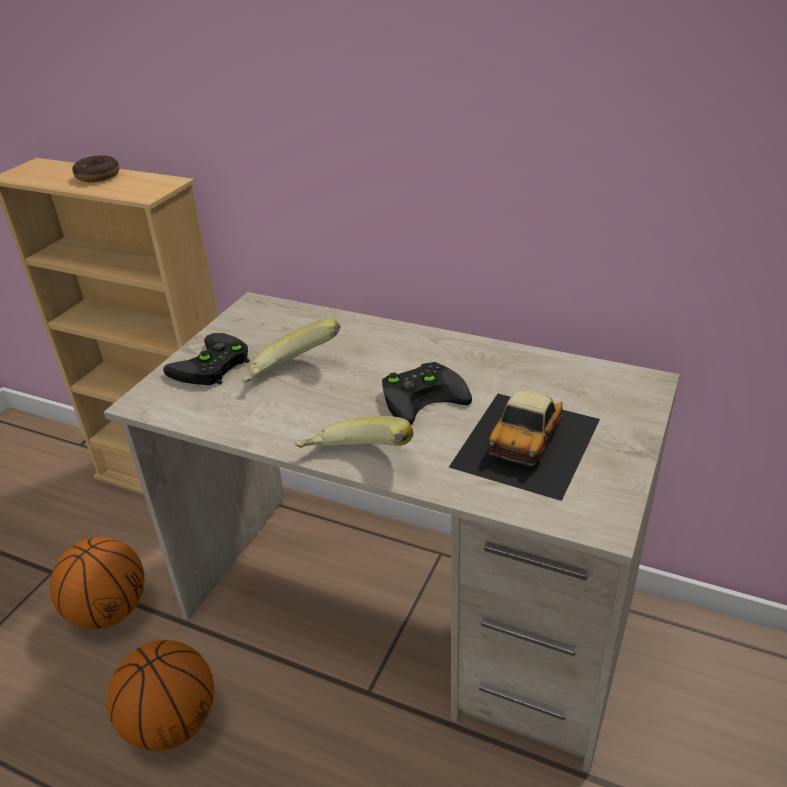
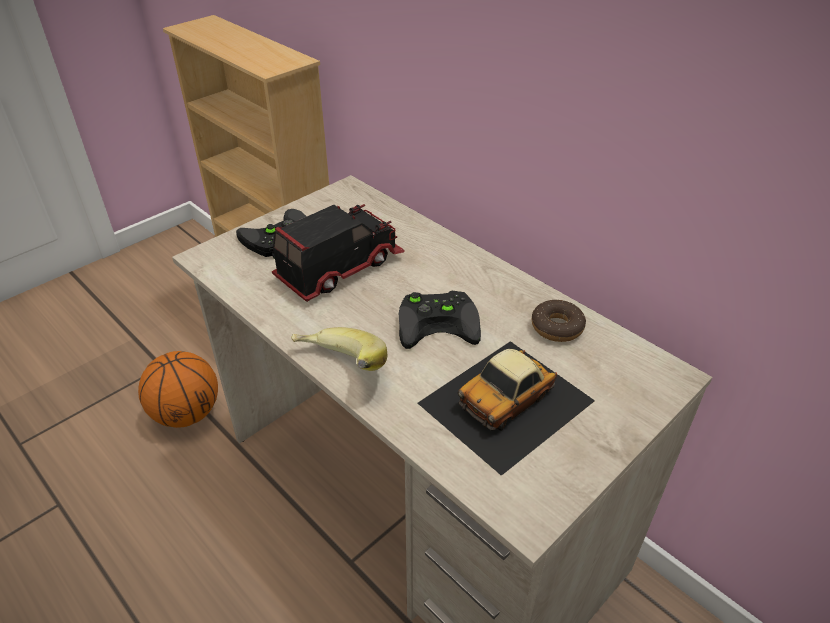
camera: 20 degrees right, 5 degrees up
(98, 176) = (245, 42): donut -> donut (557, 327)
(172, 723) = (189, 525): basketball -> none
(293, 375) = (338, 267): banana -> toy truck

